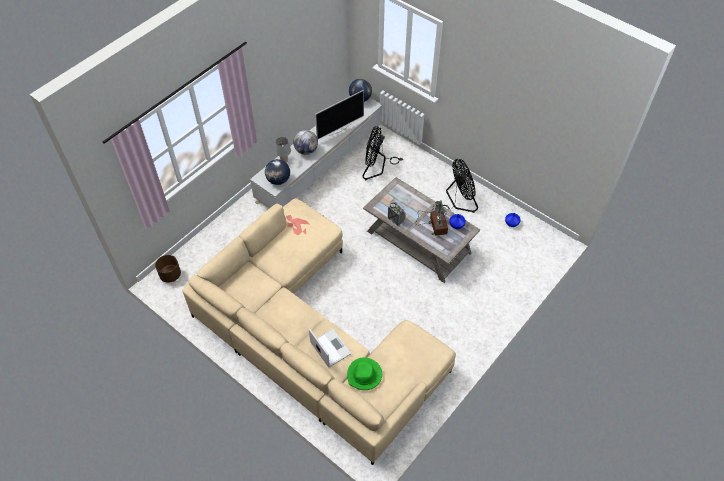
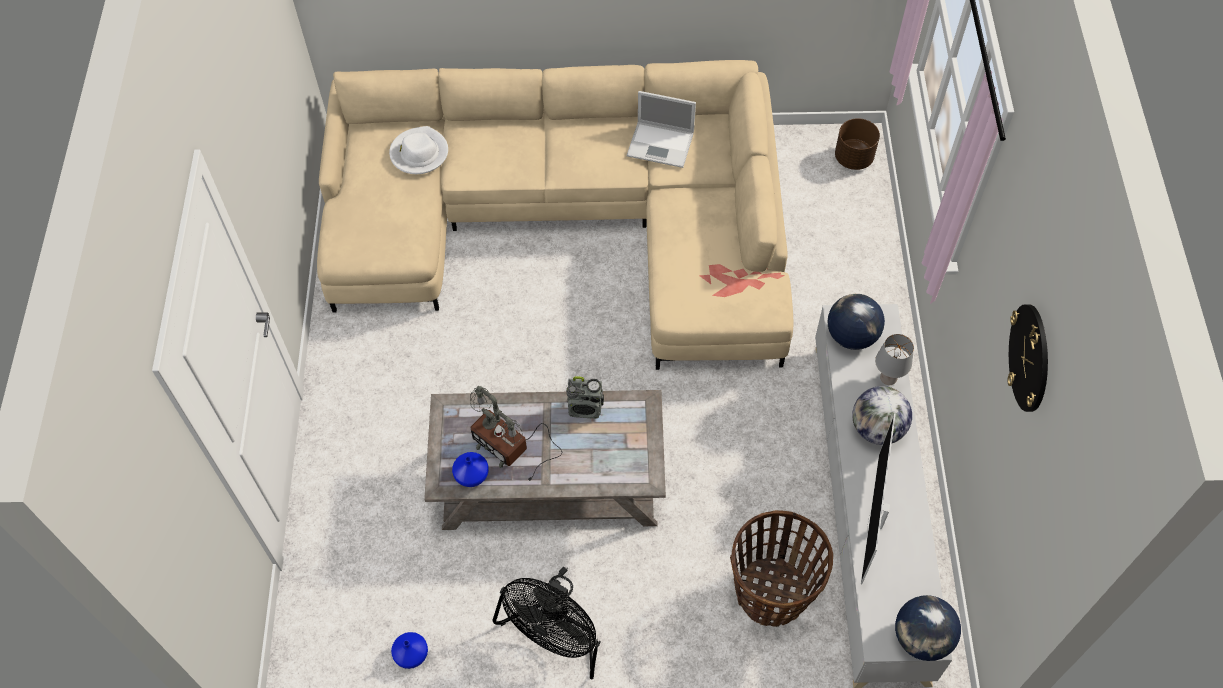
camera: 140 degrees right, 5 degrees up
(293, 39) = (1029, 358): none -> wall clock
(330, 347) = (496, 152): laptop -> laptop (661, 144)
(364, 375) = (419, 153): green hat -> white hat
(377, 164) = (772, 592): black fan -> basket

